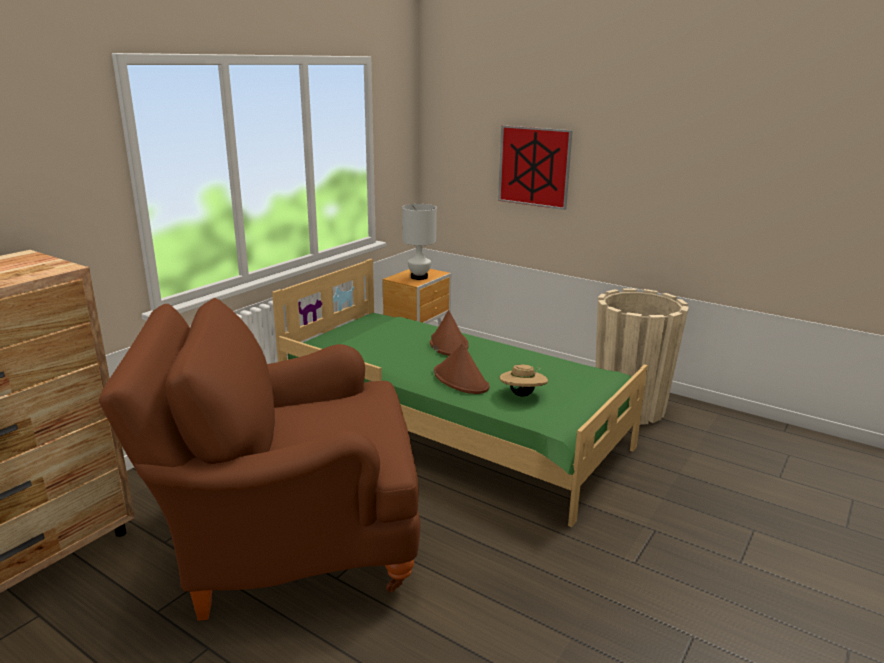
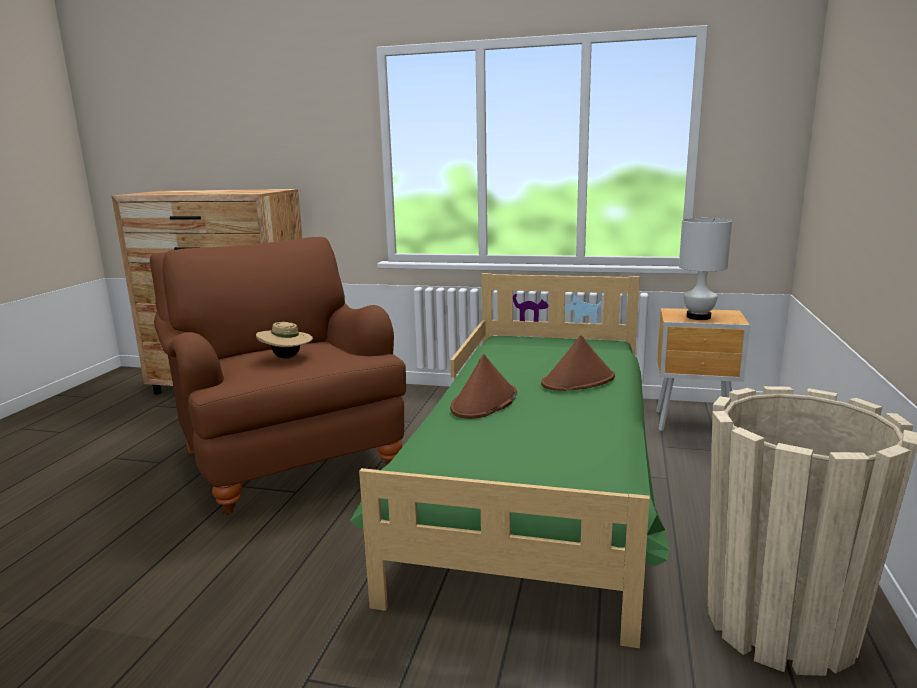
camera: 70 degrees right, 5 degrees down
(522, 395) = (475, 438): beige hat -> beige hat (287, 357)
(534, 166) = (870, 167): picture -> none

